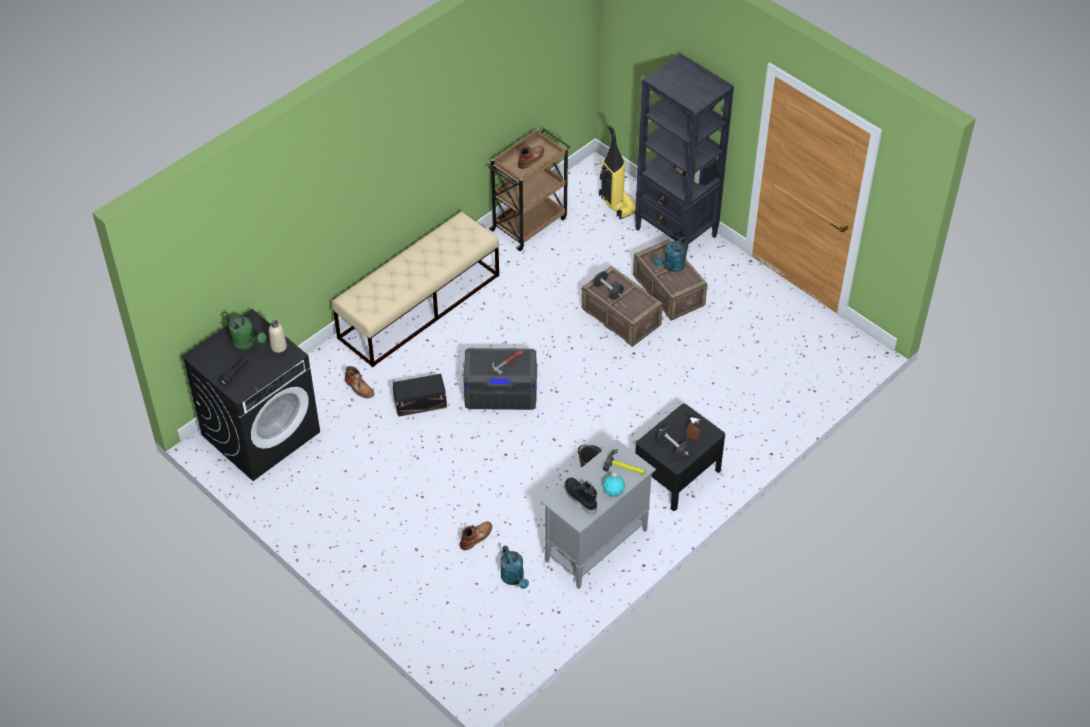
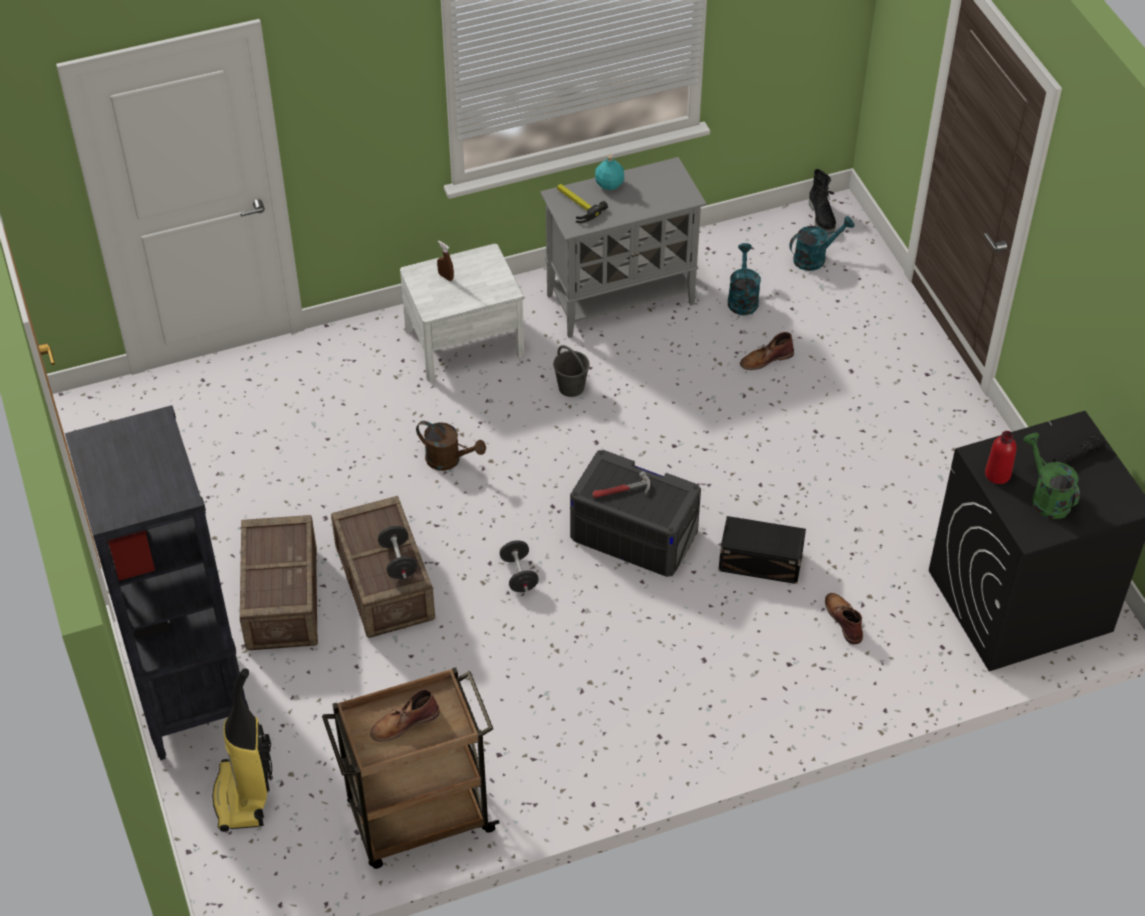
camera: 155 degrees left, 0 degrees up
(278, 347) = (997, 474): beige bottle -> red bottle
(419, 306) = (688, 726): beige bench -> none
(580, 498) = (656, 189): black boot -> black boot (822, 217)
(633, 396) = (449, 460): none -> brown watering can
(671, 266) = (272, 566): turquoise watering can -> turquoise watering can (815, 257)
(673, 448) = (479, 274): black dumbbell -> black dumbbell (519, 575)
(677, 475) = (464, 342): black nightstand -> white nightstand

